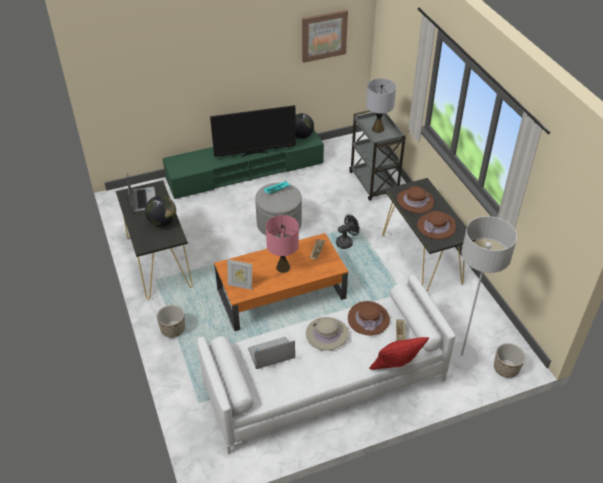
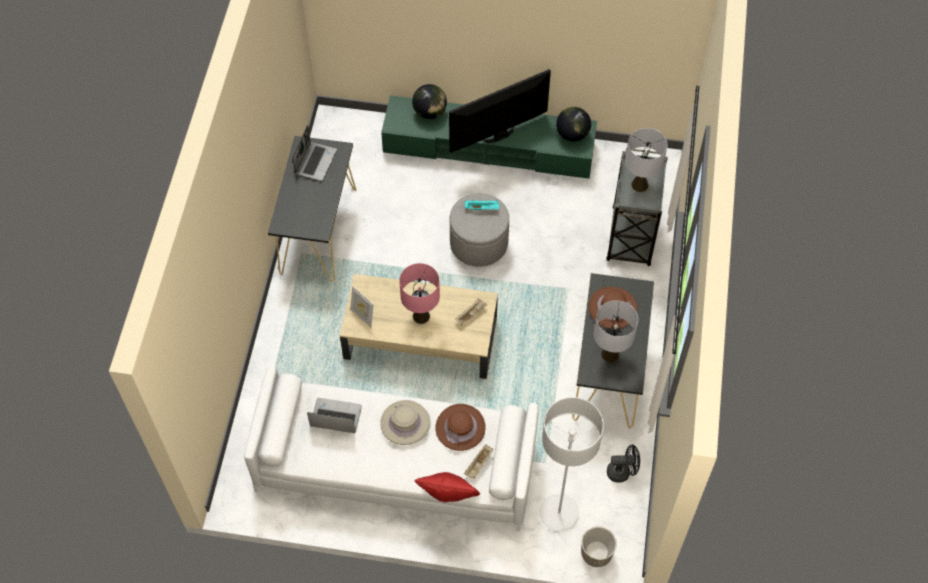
camera: 30 degrees right, 15 degrees up
(162, 222) = (318, 202): globe -> globe (429, 112)
(173, 329) = (284, 324): planter -> none
(255, 153) = (499, 136): television -> television turned 135 degrees clockwise
(280, 294) = (419, 338): orange coffee table -> beige coffee table
(323, 35) = (629, 31): picture -> none
(346, 242) = (538, 305): black fan -> black fan (622, 472)
(436, 226) = (610, 354): brown hat -> grey table lamp

